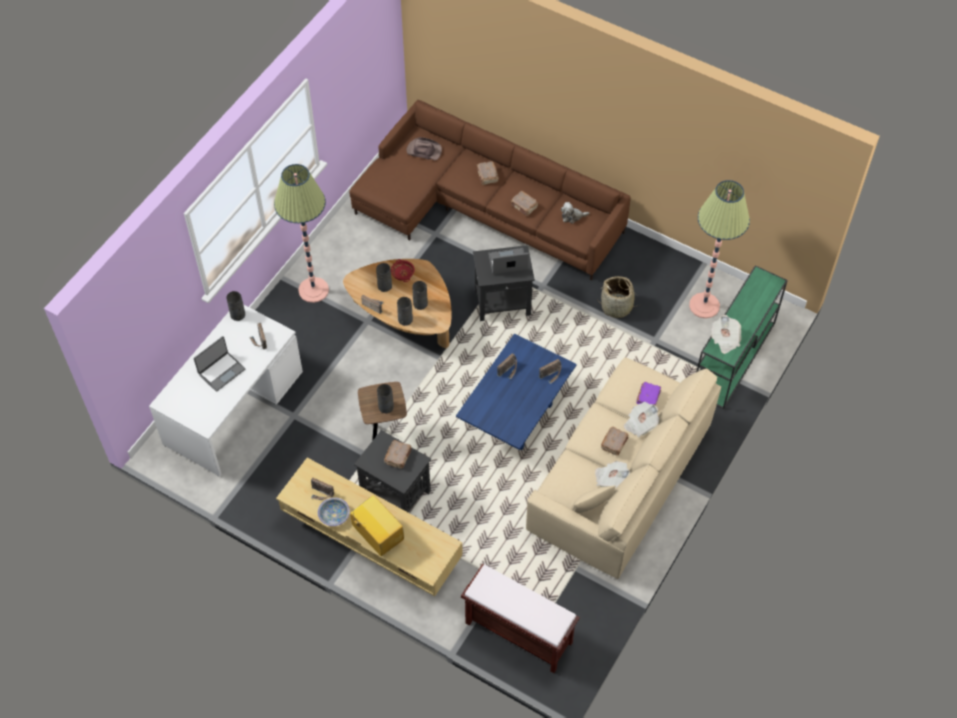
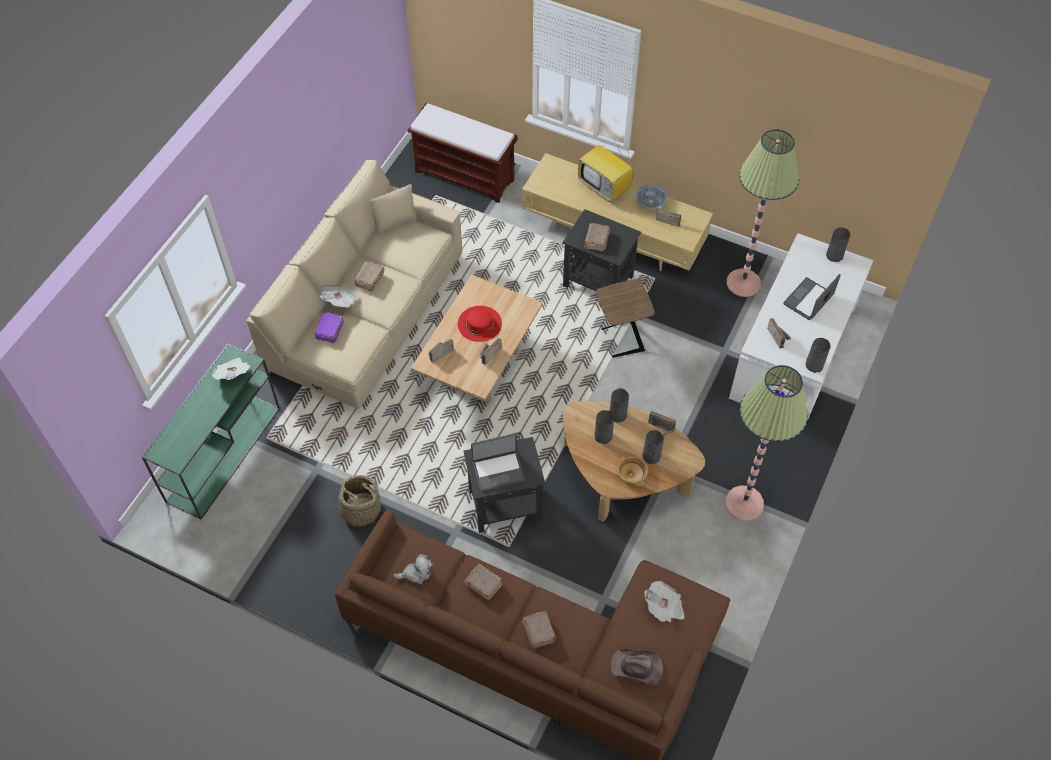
camera: 175 degrees right, 0 degrees up
(386, 407) = (619, 296): grey vase -> grey vase (834, 255)
(402, 274) = (632, 474): red bowl -> beige bowl
(514, 399) = (479, 323): none -> red hat
(515, 416) = (479, 367): blue coffee table -> beige coffee table
(610, 478) = (375, 248): newspaper -> newspaper (664, 607)
(704, 305) = (250, 520): floor lamp -> floor lamp (743, 283)

